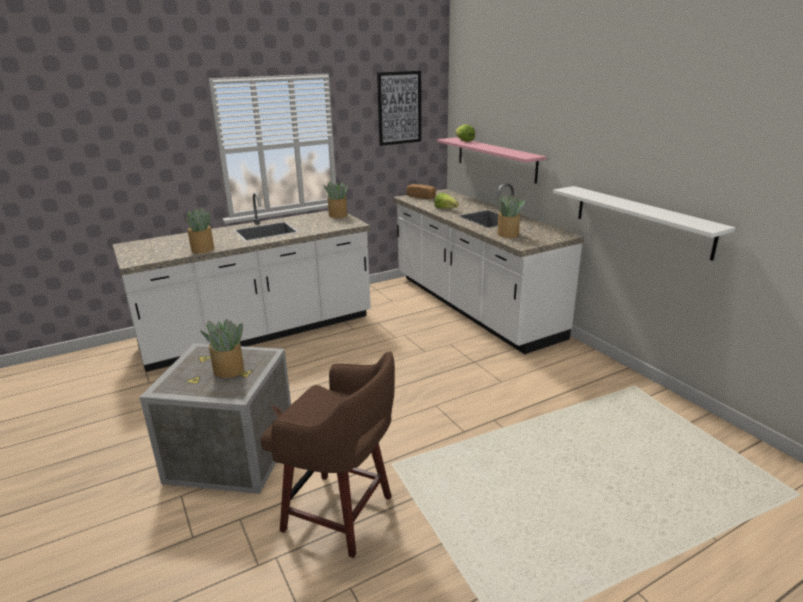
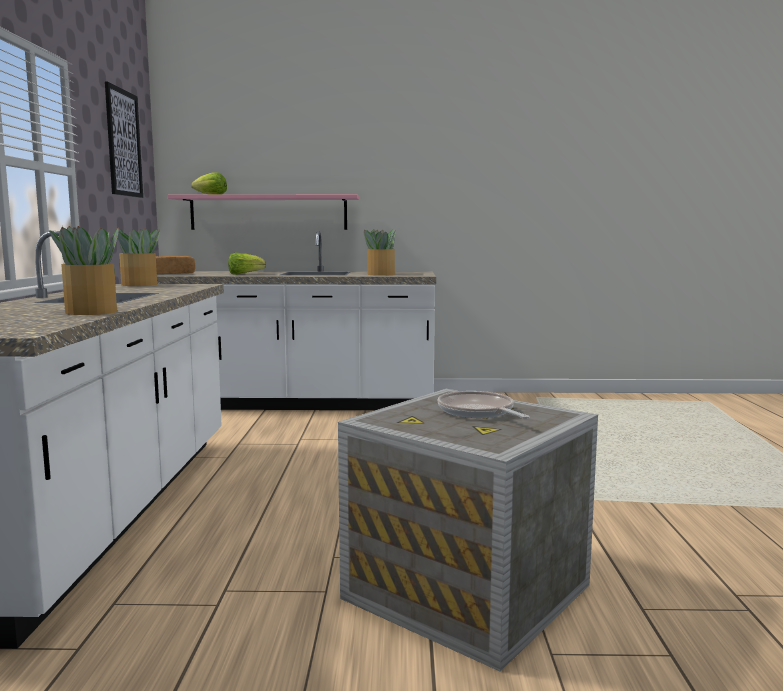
camera: 60 degrees left, 15 degrees down
(229, 370) = (478, 412): potted plant -> frying pan
(341, 514) = (664, 542): brown stool -> none
(641, 220) = (495, 238): white shelf -> none

